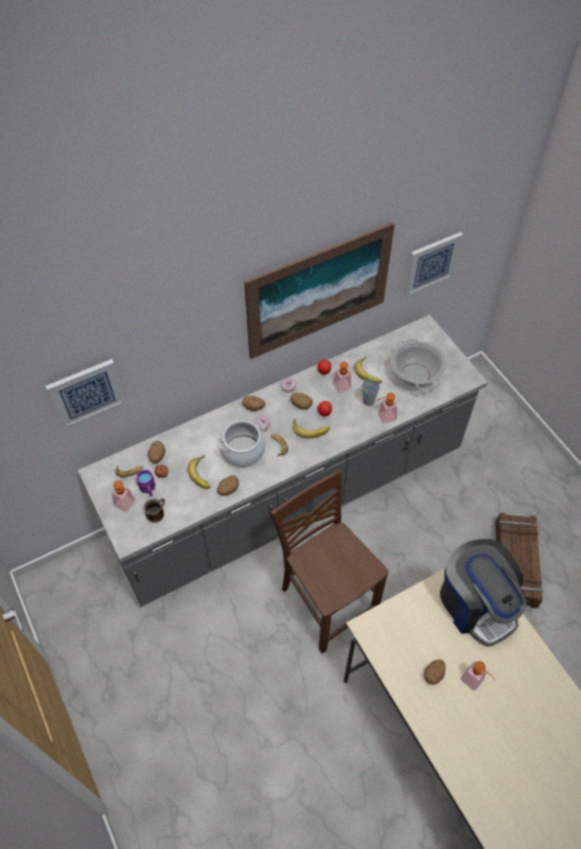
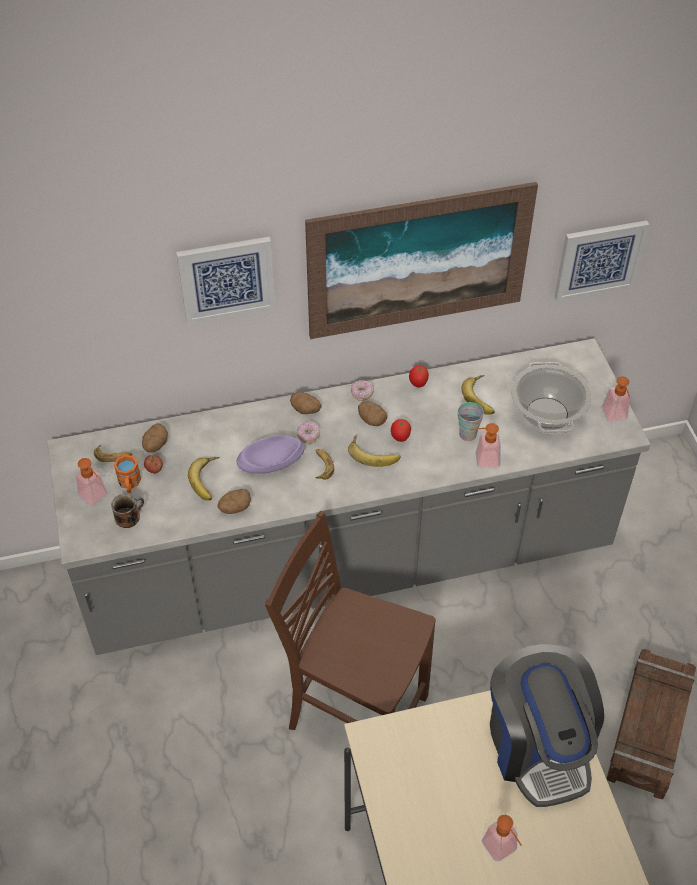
camera: 15 degrees right, 5 degrees down
(86, 393) = (68, 329): picture -> picture (226, 278)
(148, 489) = (129, 484): purple mug -> orange mug
(242, 451) = (271, 462): cooking pot -> purple bowl
(326, 601) = (355, 713): brown chair -> brown chair turned 45 degrees counterclockwise
(343, 388) = (438, 410): soap dispenser -> soap dispenser (615, 417)
(434, 674) = (445, 825): potato -> none

